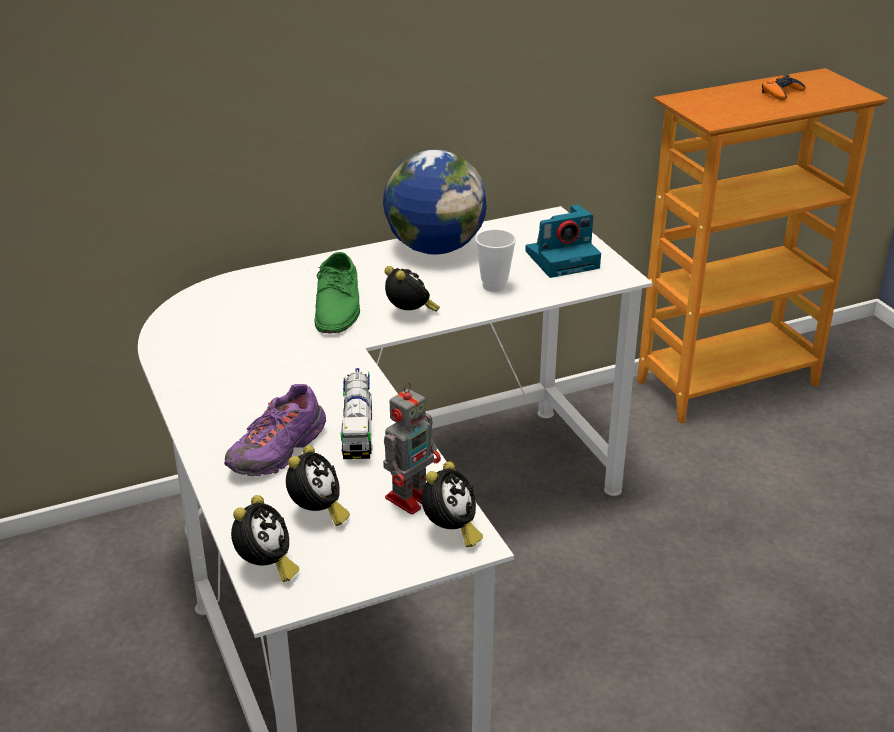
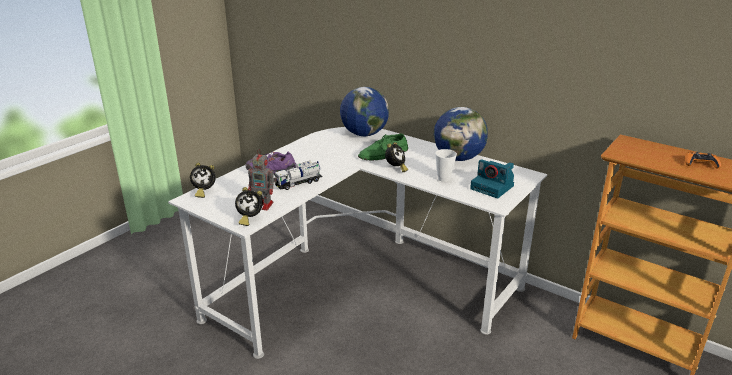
camera: 60 degrees right, 5 degrees down
(226, 297) = (364, 134): none -> globe
(317, 513) = (241, 191): alarm clock -> none

